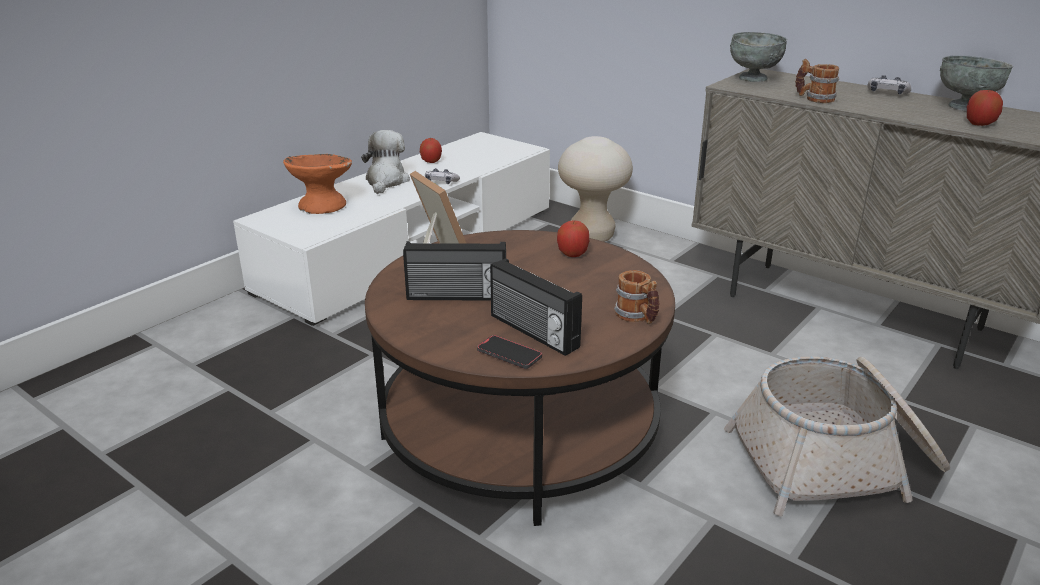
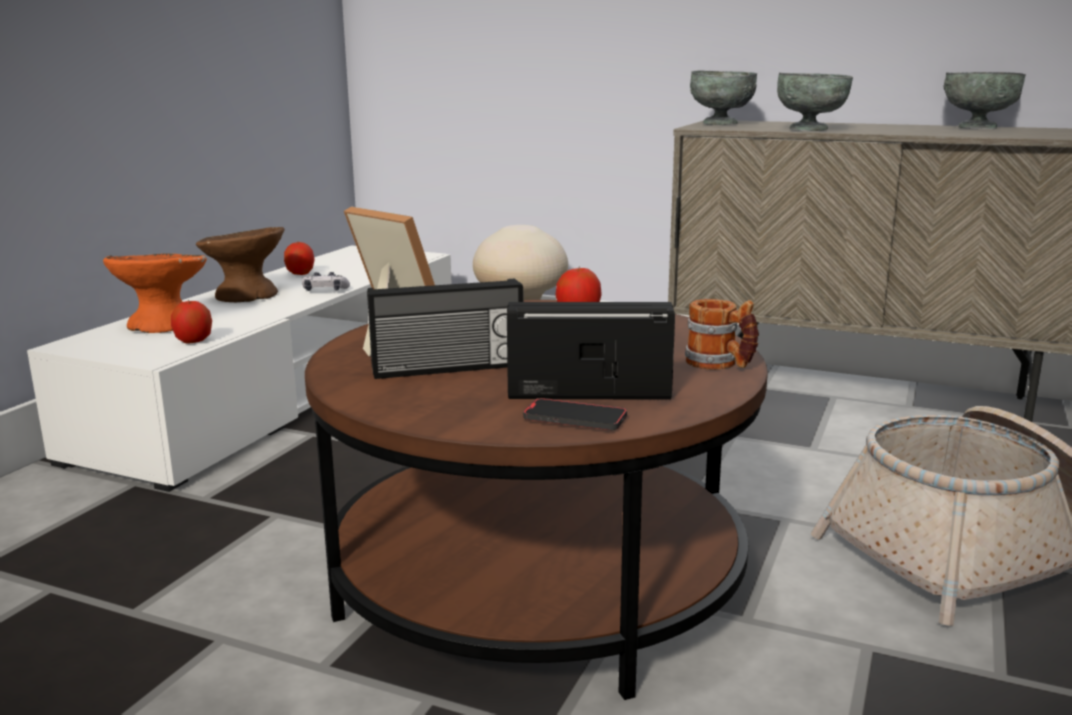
camera: 15 degrees left, 10 degrees down
(386, 181) = (246, 295): plush toy -> brown bowl
(532, 332) = (589, 393): radio -> radio turned 150 degrees clockwise
(814, 99) = (810, 129): mug -> grey bowl
(887, 93) = (881, 125): game controller -> none
(979, 124) = (1013, 133): apple -> apple (193, 341)

